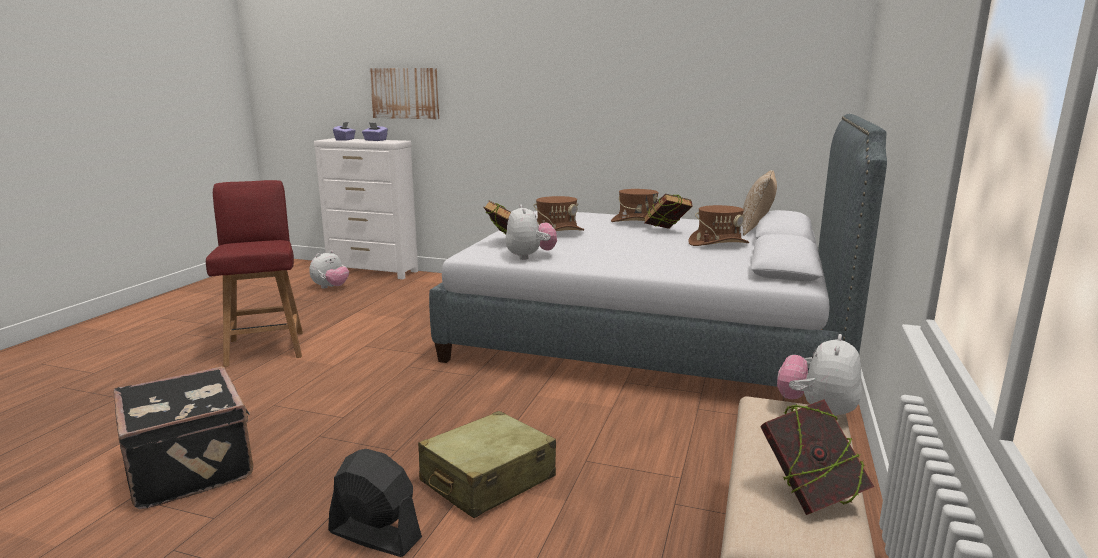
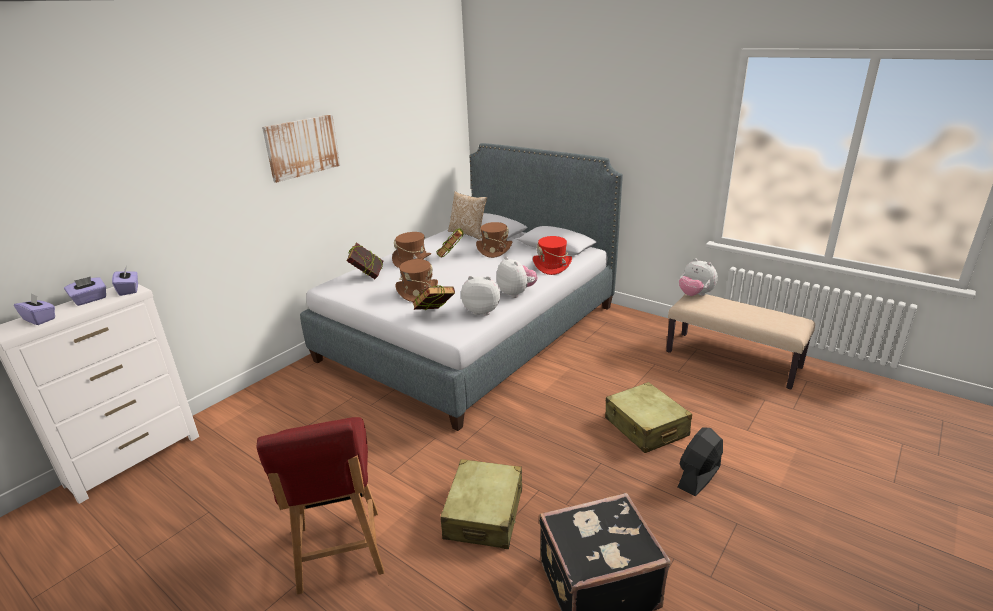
camera: 70 degrees left, 10 degrees up
(266, 347) = (340, 552): red chair -> red chair turned 105 degrees counterclockwise
(306, 394) = (484, 513): none -> beige suitcase
(331, 287) = (163, 499): plush toy -> plush toy (516, 293)
(393, 141) = (129, 290): none -> purple tissue box
(405, 93) = (104, 224): picture -> picture (302, 147)
(702, 270) = (552, 266): none -> red hat
(809, 495) = (768, 314): book -> book (367, 276)

